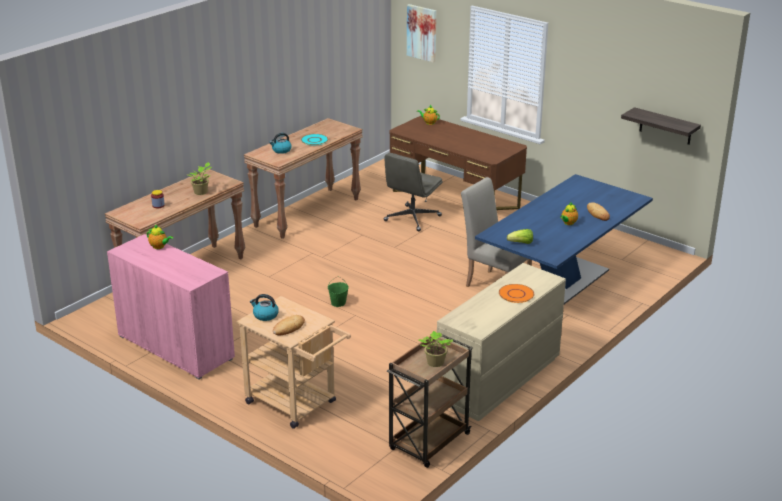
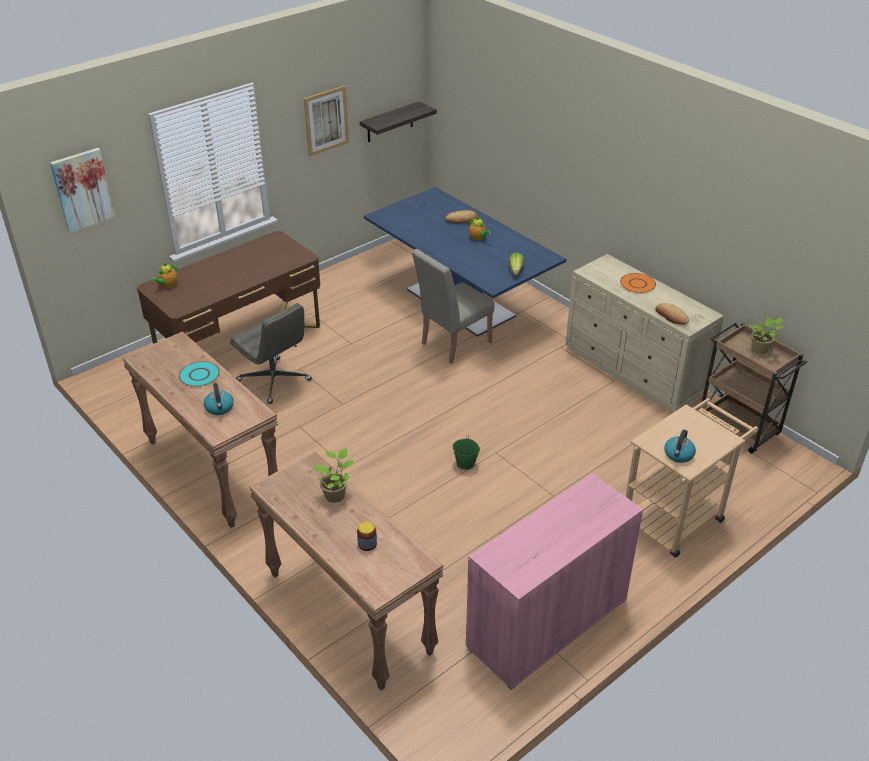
camera: 80 degrees left, 10 degrees up
(159, 247) = (514, 539): teapot -> none
(289, 328) = (705, 438): bread -> bread (671, 316)
(602, 88) = (326, 120): none -> picture

